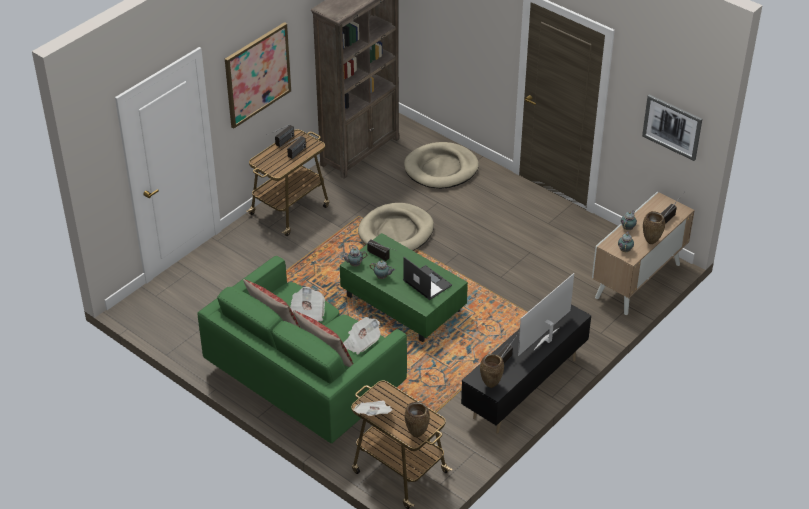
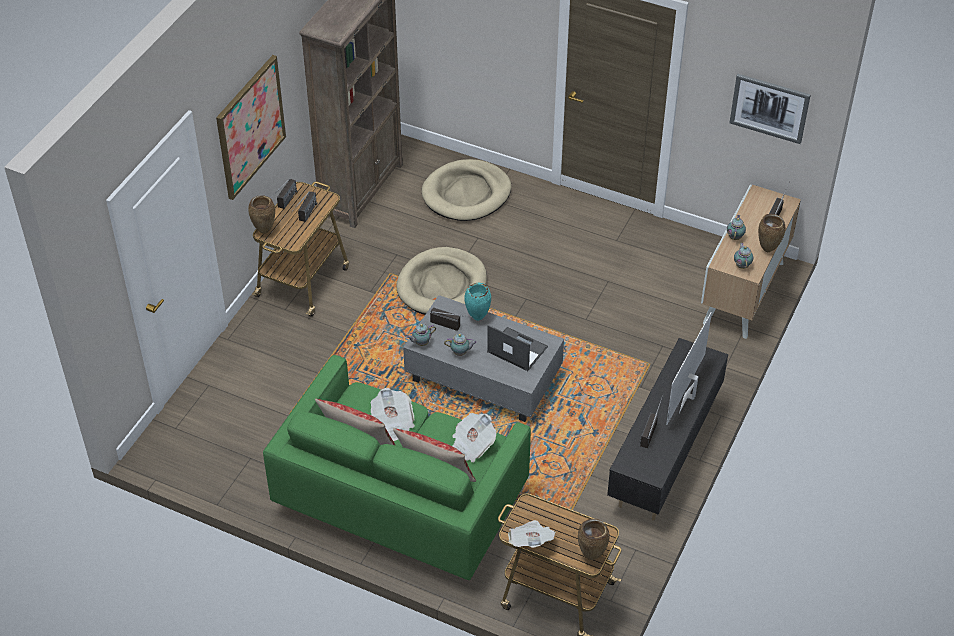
camera: 15 degrees left, 5 degrees up
(402, 303) = (482, 376): green coffee table -> grey coffee table
(405, 254) = (477, 318): none -> turquoise vase
(490, 385) = (646, 468): brown vase -> brown vase (264, 231)

